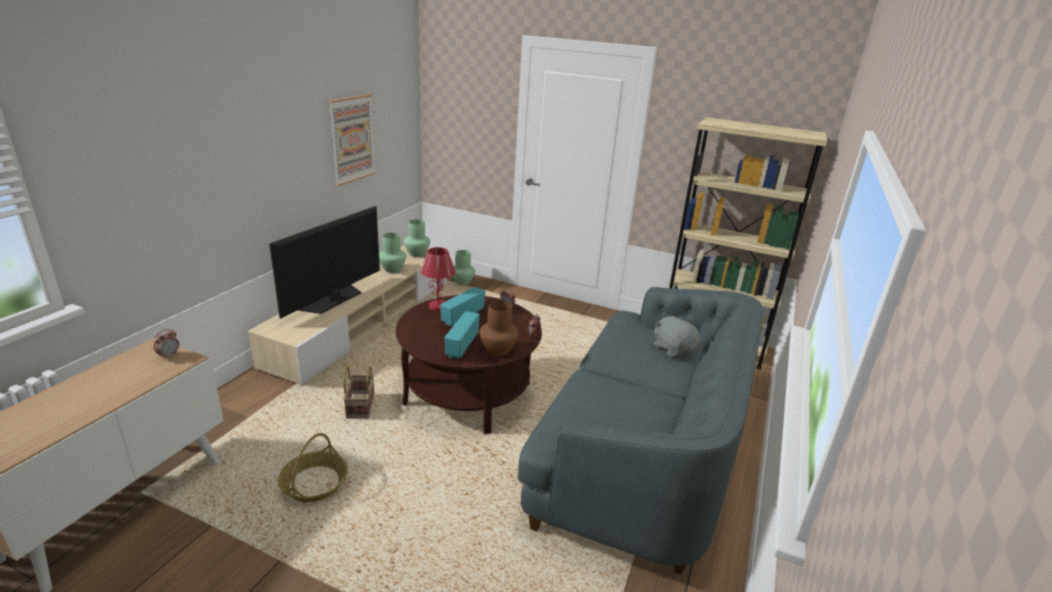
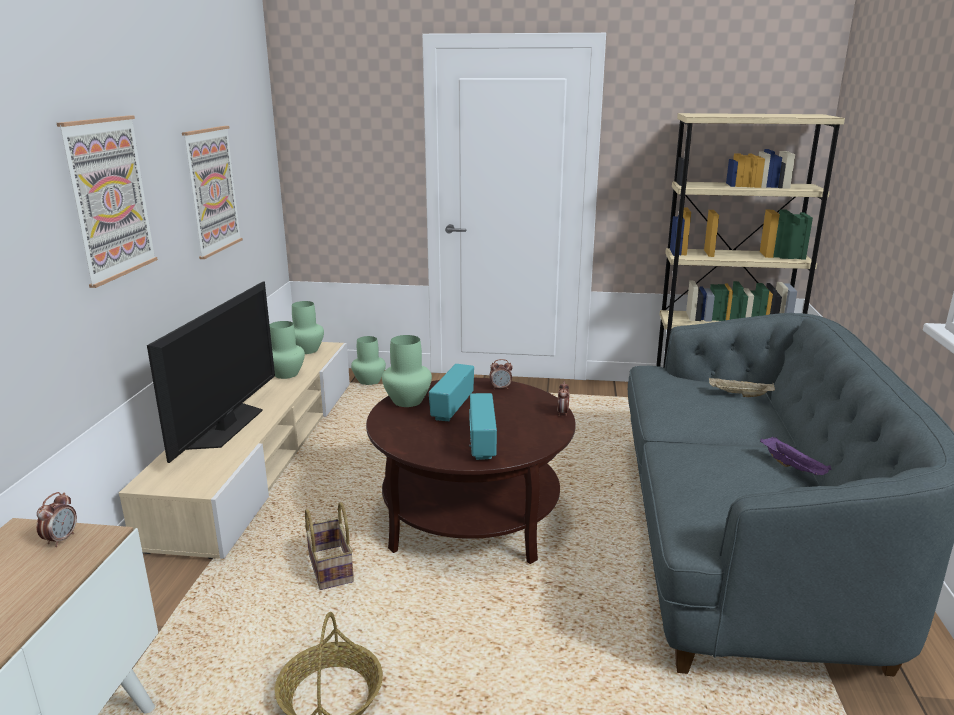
camera: 15 degrees left, 5 degrees down
(260, 146) = (109, 198): none -> picture
(438, 307) = (408, 401): red table lamp -> green vase
(497, 350) = (532, 438): brown vase -> none
(660, 411) = (793, 468): none -> purple tray
(673, 349) = (739, 395): grey plush toy -> beige tray

